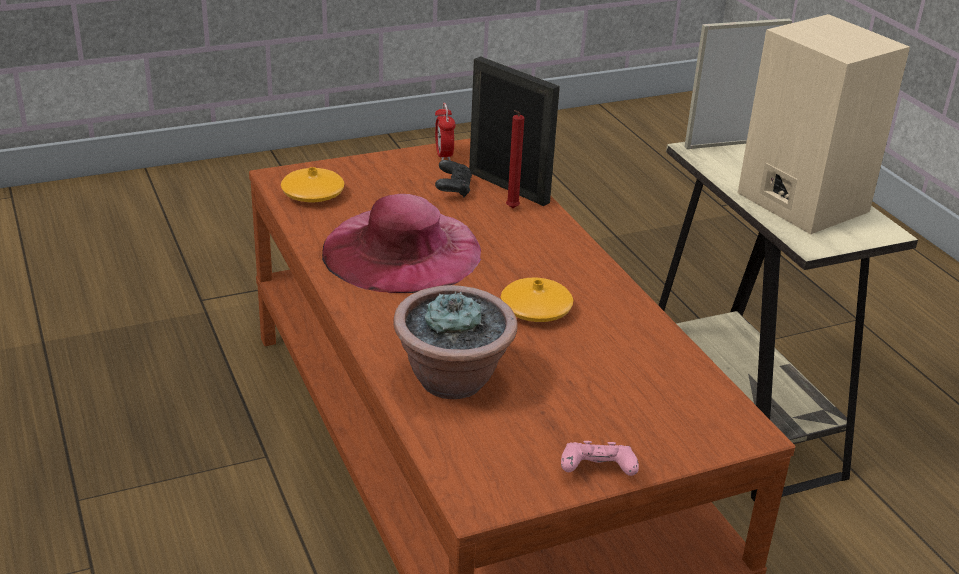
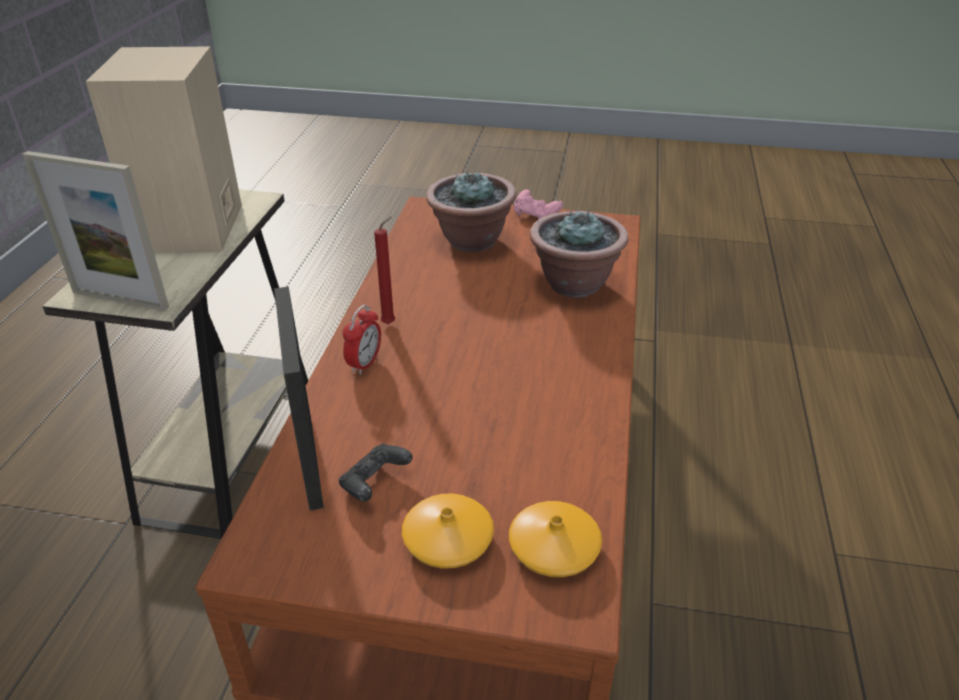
camera: 145 degrees left, 5 degrees up
(402, 250) = (514, 412): pink hat -> none
(444, 155) = (315, 560): alarm clock -> alarm clock (364, 364)
(511, 209) = (348, 425): red candle -> red candle (390, 323)
(536, 309) = (457, 312): orange vase -> orange vase (448, 539)
(626, 398) = (471, 241): none -> potted plant

